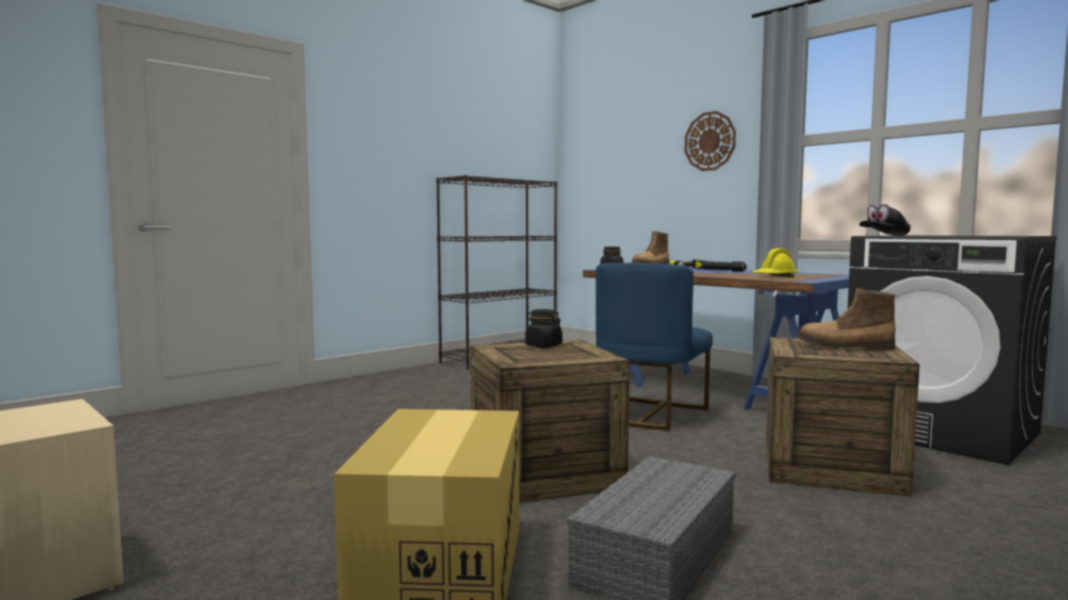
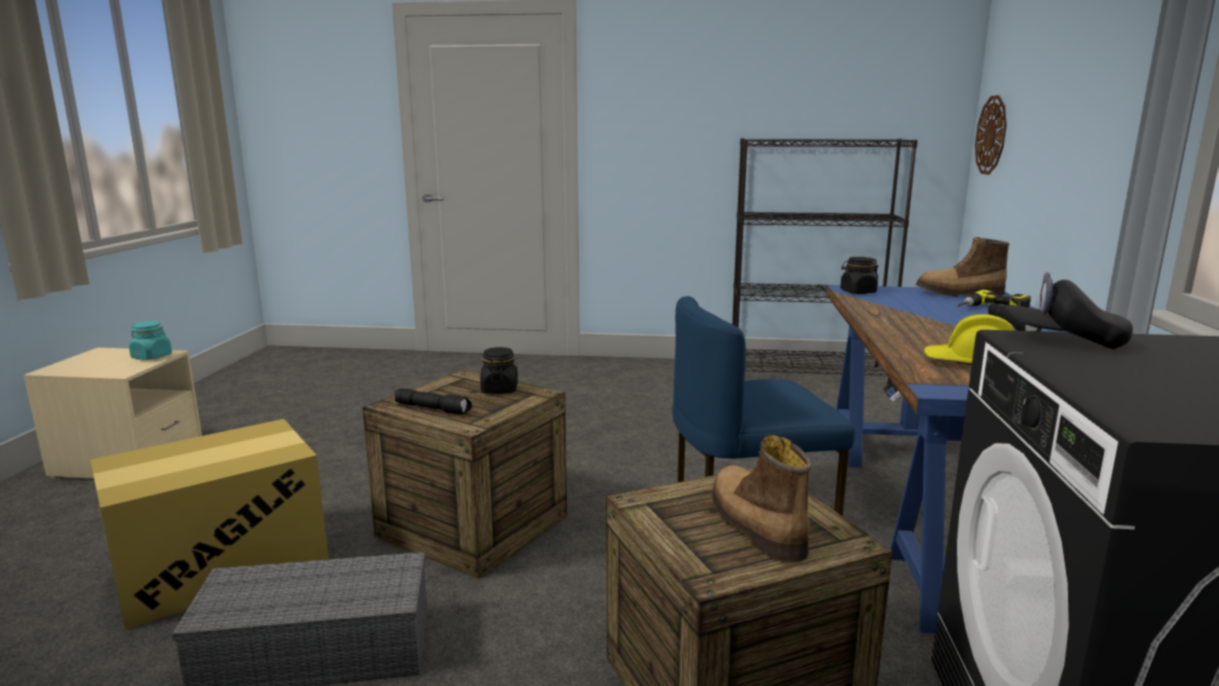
camera: 50 degrees right, 10 degrees up
(55, 410) = (152, 357): none -> turquoise jar
(550, 358) = (433, 409): none -> black flashlight
(710, 141) = (1114, 79): wall clock -> wall clock (991, 135)

